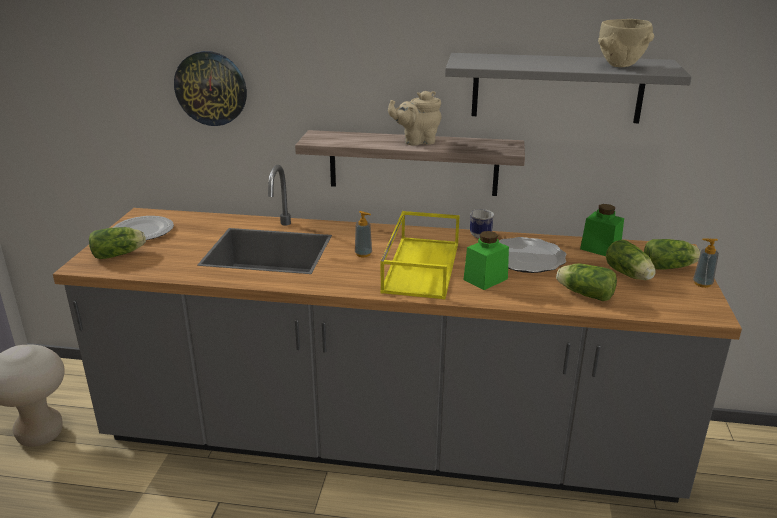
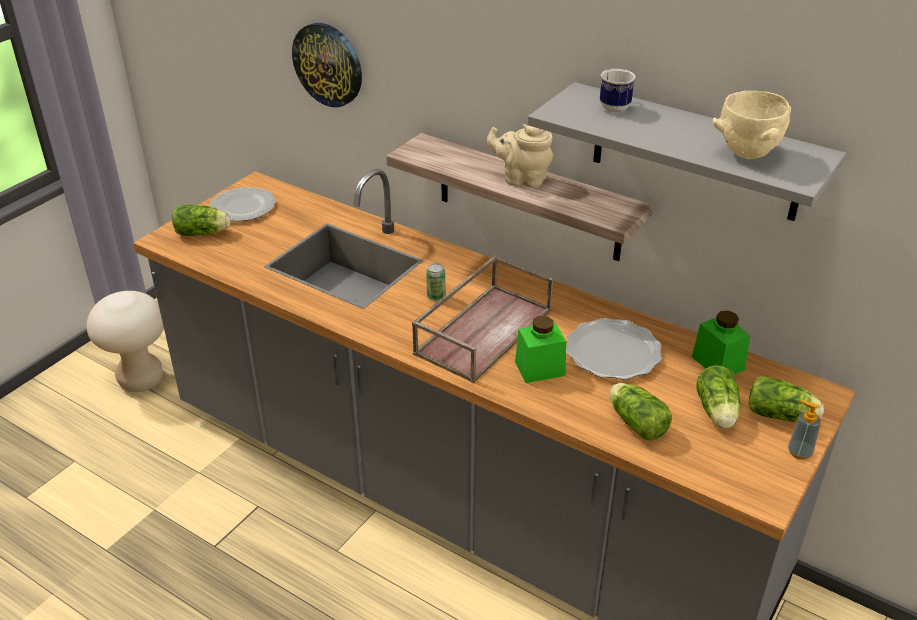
camera: 25 degrees right, 10 degrees up
(363, 254) = (436, 296): soap dispenser -> can
(420, 266) = (483, 330): yellow tray -> brown tray
(479, 234) = (588, 302): mug -> mug (615, 106)

